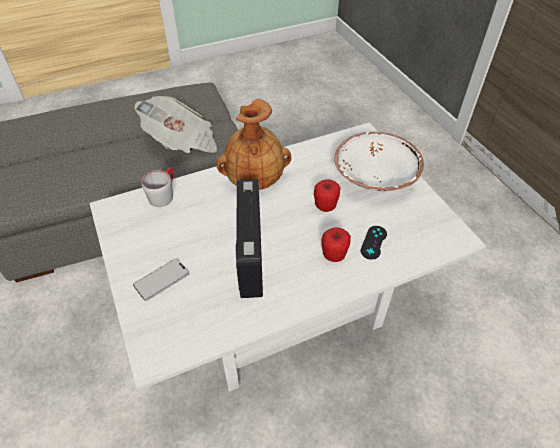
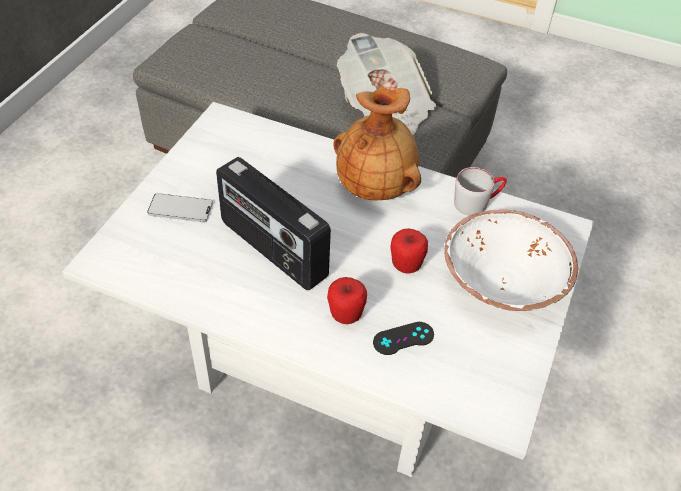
camera: 45 degrees right, 0 degrees up
(164, 194) = (278, 138): grey mug -> grey mug (477, 202)
(249, 256) = (272, 250): radio -> radio turned 90 degrees counterclockwise

